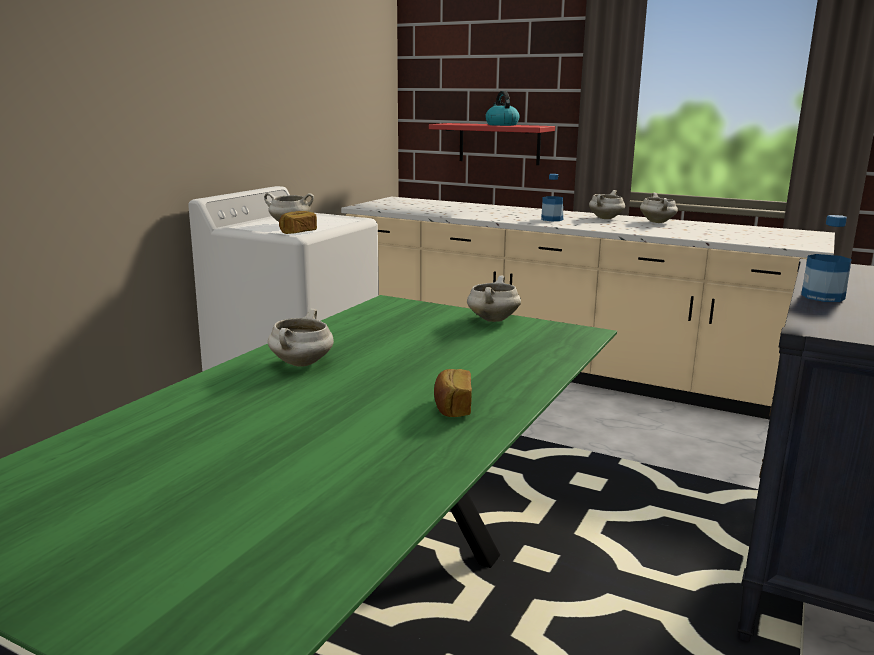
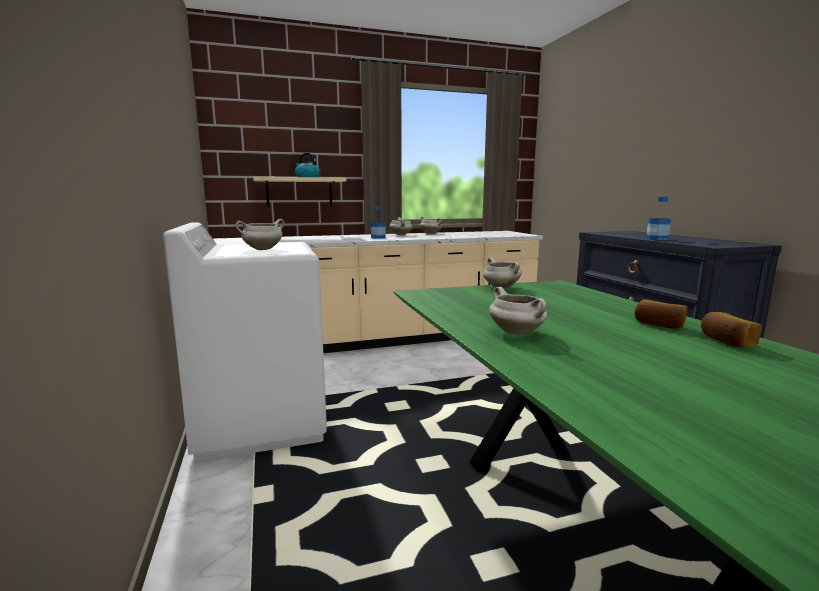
camera: 45 degrees left, 5 degrees down
(298, 232) = (295, 251): bread -> bread (726, 341)
(499, 143) = (299, 192): red shelf -> beige shelf

